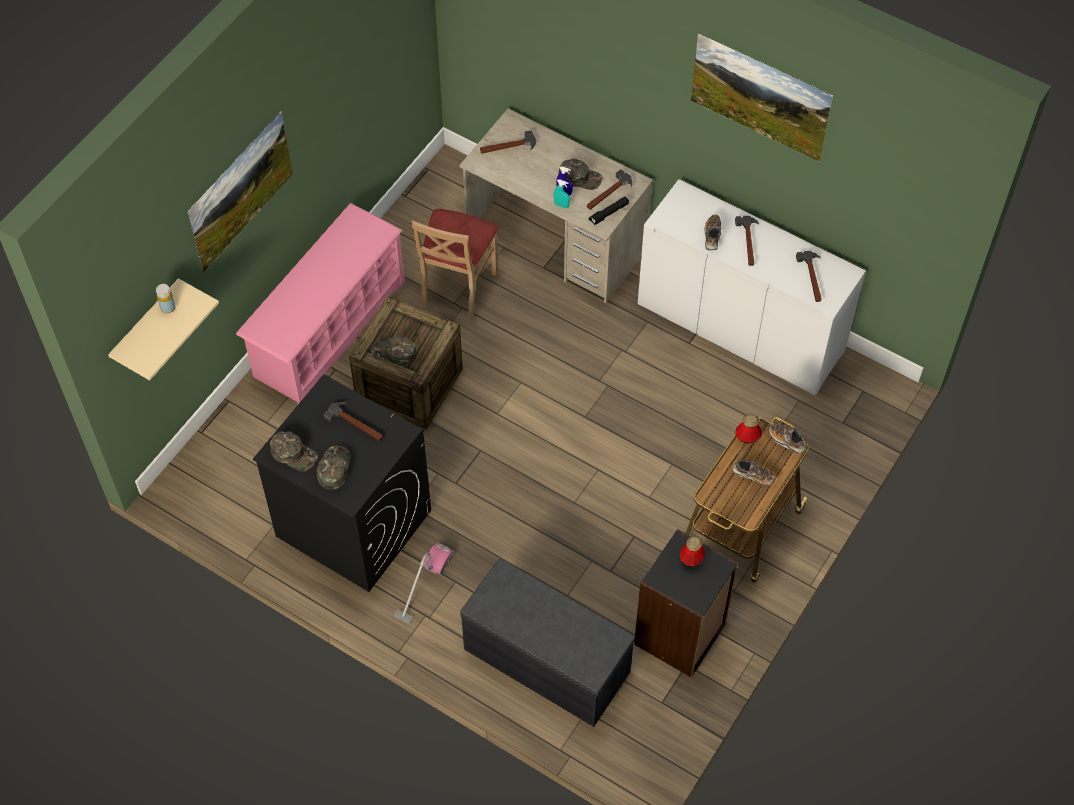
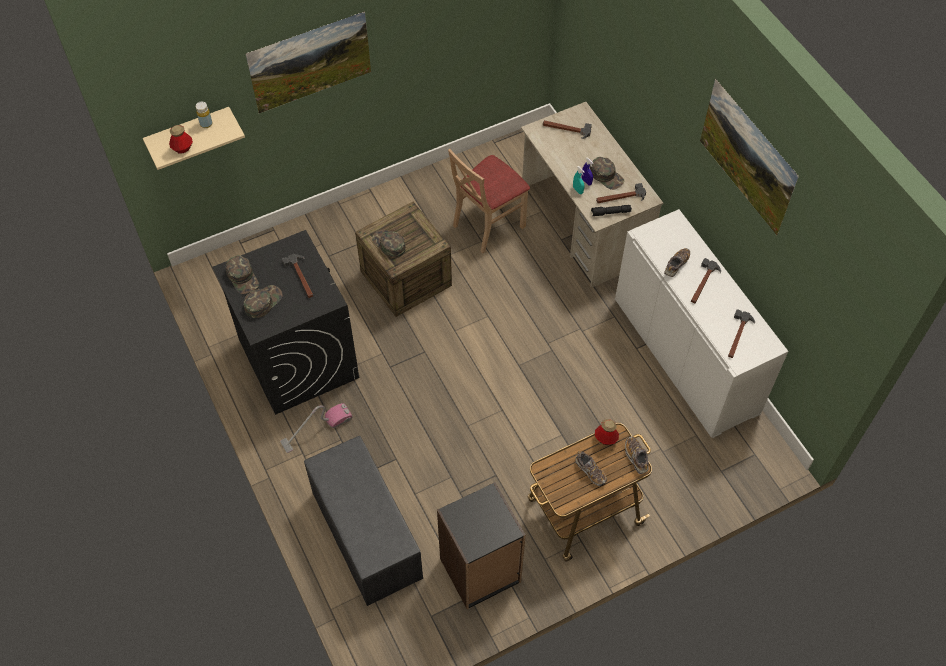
camera: 30 degrees right, 0 degrees up
(329, 329) = (376, 212): pink shoe rack -> none
(691, 558) = (490, 511): bottle -> bottle (182, 148)

